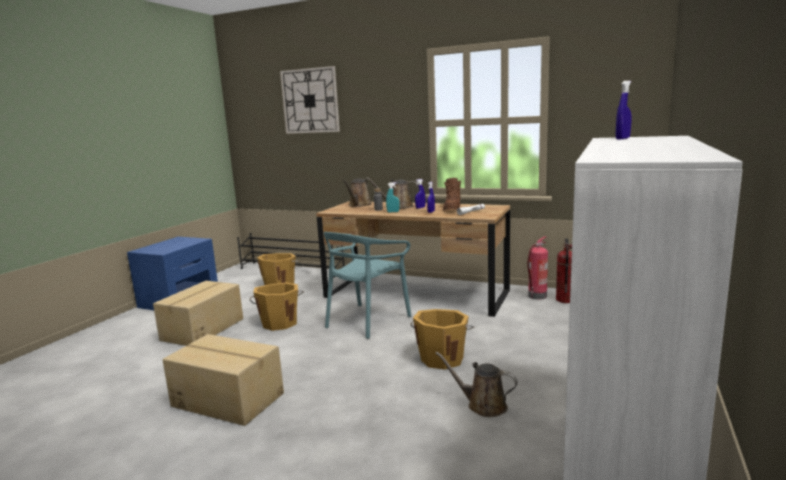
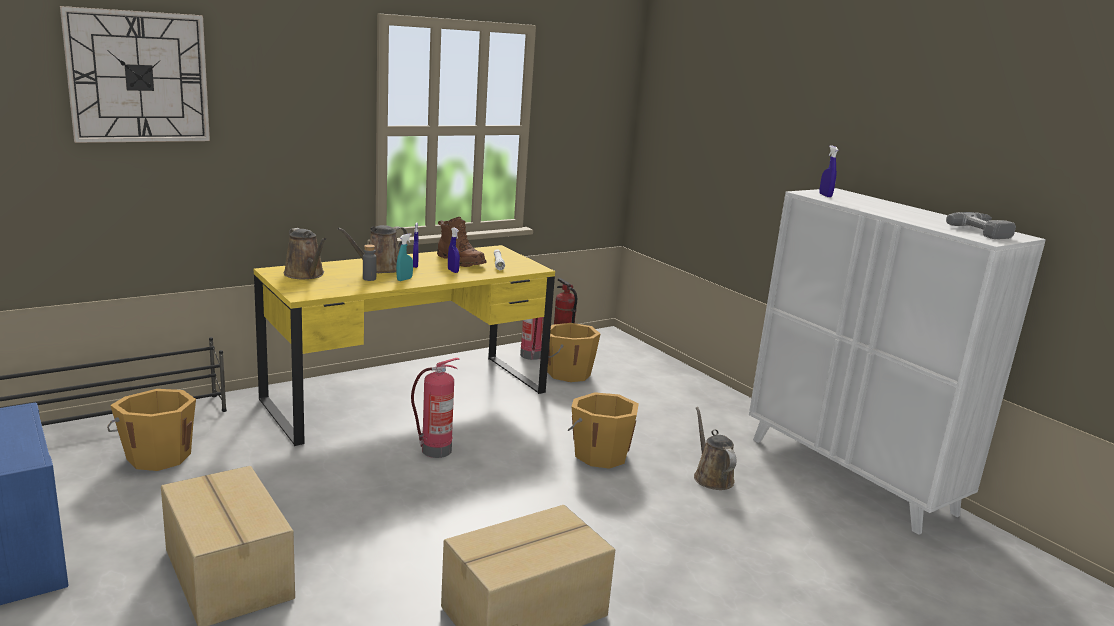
camera: 60 degrees left, 5 degrees up
(280, 323) = (329, 505): orange bucket -> orange bucket (567, 373)
(367, 320) = (435, 451): turquoise chair -> fire extinguisher
(415, 294) = (408, 396): brown desk -> yellow desk
(483, 405) = (711, 477): brown watering can -> brown watering can turned 105 degrees clockwise
(662, 155) = (986, 231): none -> power drill

